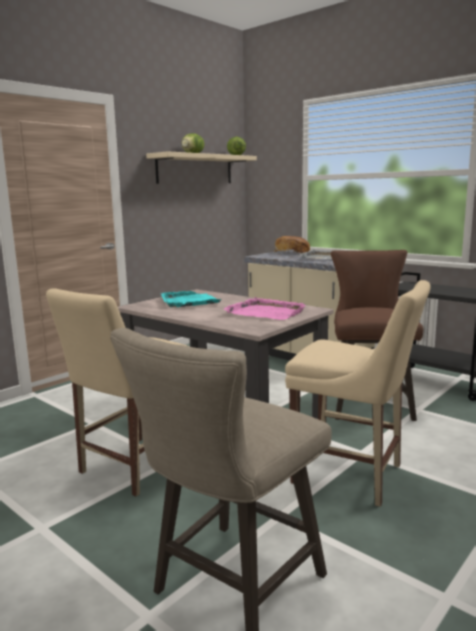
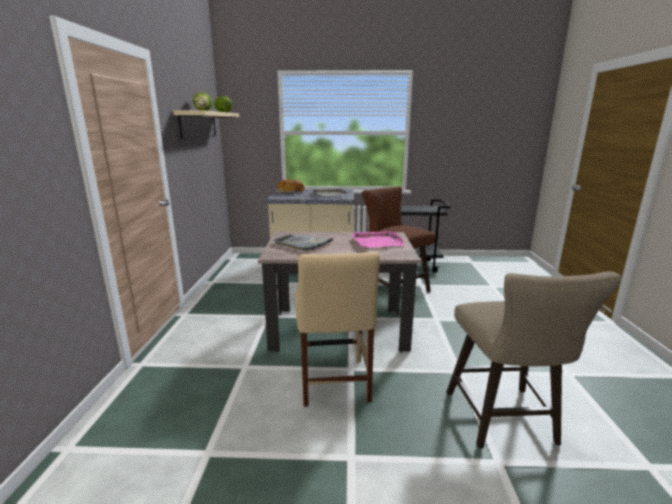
camera: 40 degrees left, 5 degrees up
(189, 302) = (303, 243): turquoise tray -> grey tray
(353, 475) = (452, 333): beige chair -> none

